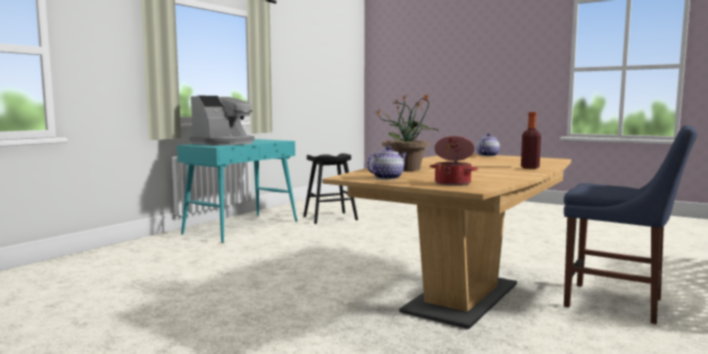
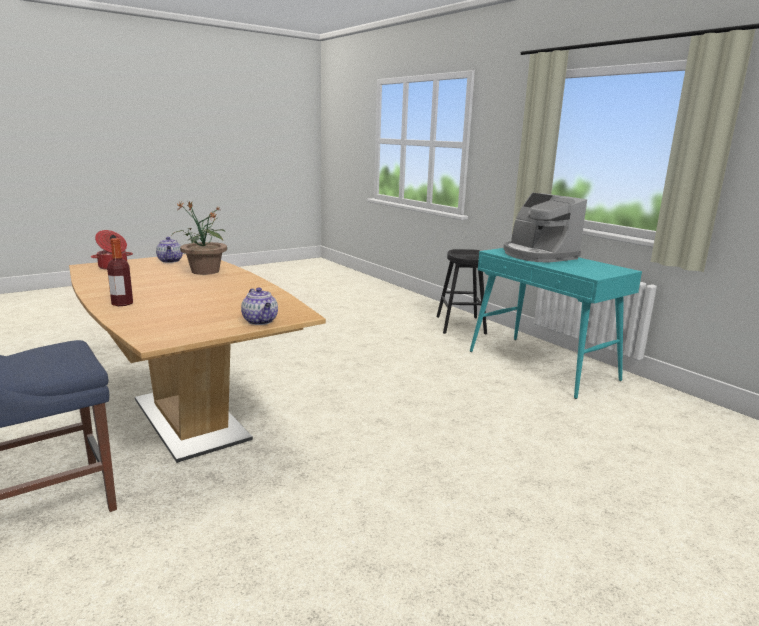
camera: 110 degrees right, 10 degrees up
(330, 218) = (601, 426): black stool -> black stool (460, 325)

